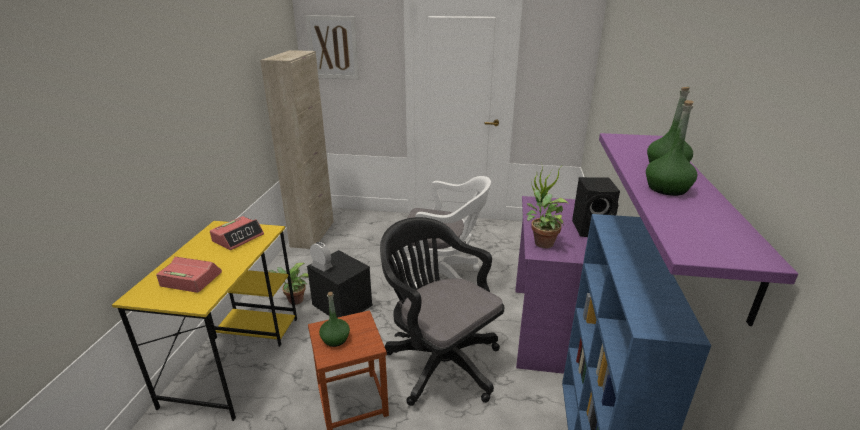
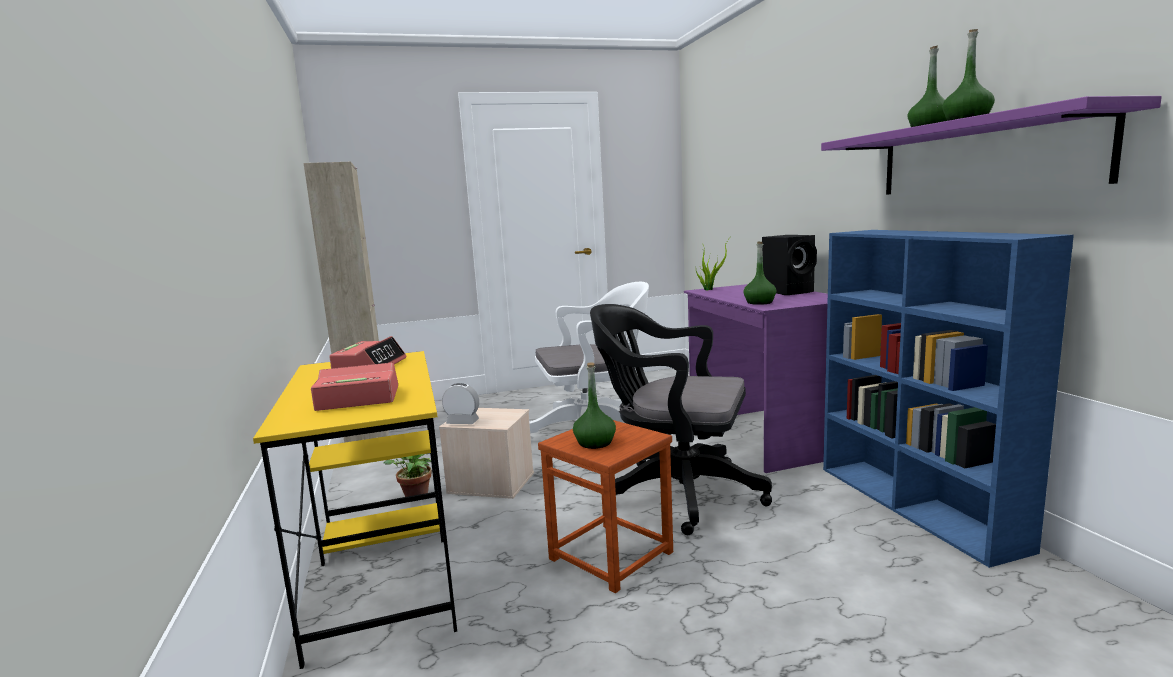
camera: 25 degrees left, 15 degrees down
(333, 48) = (366, 174): picture -> none
(341, 305) = (490, 483): black storage box -> beige storage box
(541, 242) = (759, 302): potted plant -> green bottle

